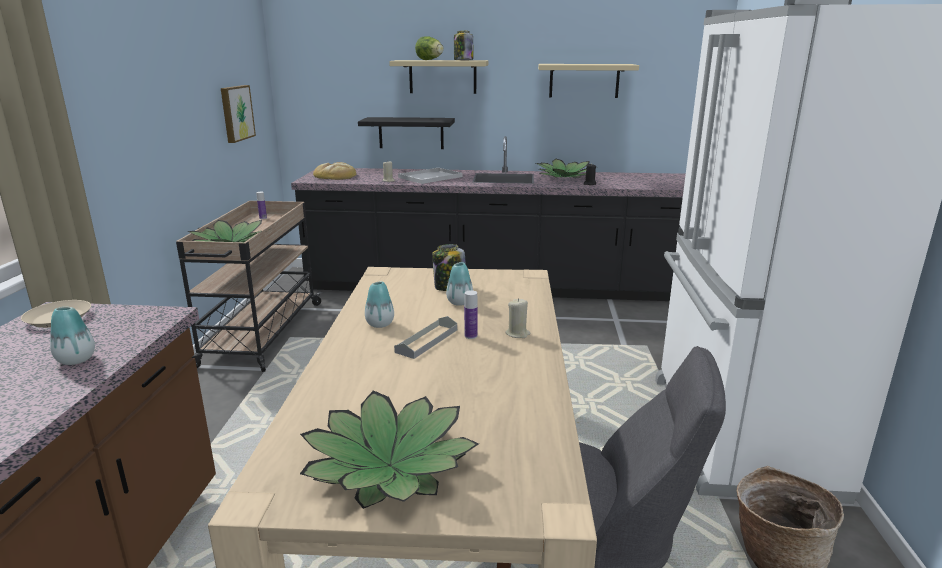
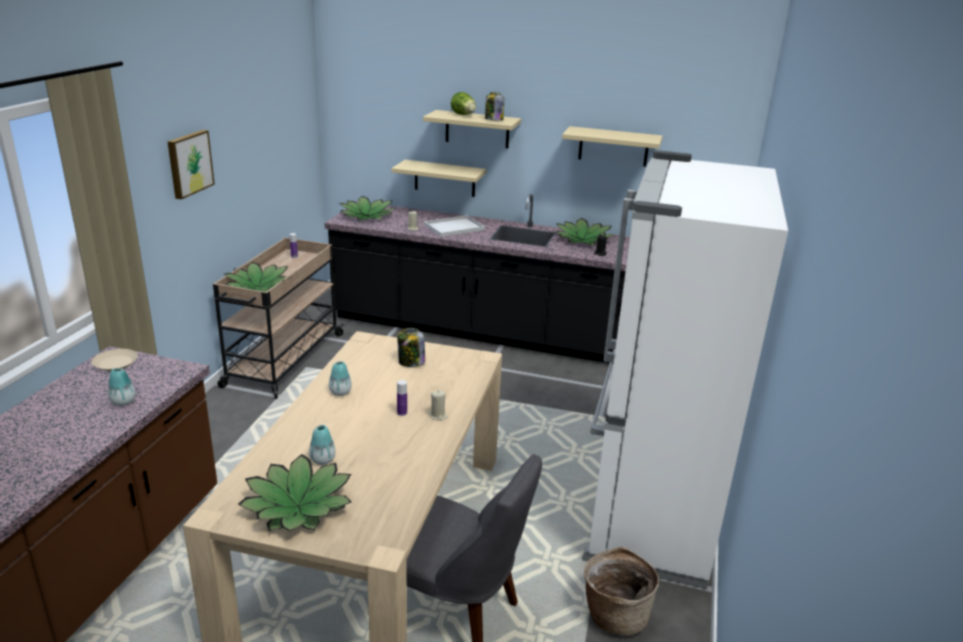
camera: 10 degrees right, 5 degrees up
(236, 113) = (279, 158): picture -> picture (189, 163)
(335, 175) = (368, 216): bread -> potted plant
(411, 133) = (444, 178): black shelf -> beige shelf
(427, 341) = (367, 413): grey tray -> none
(459, 302) = (410, 379): vase -> vase (322, 460)

